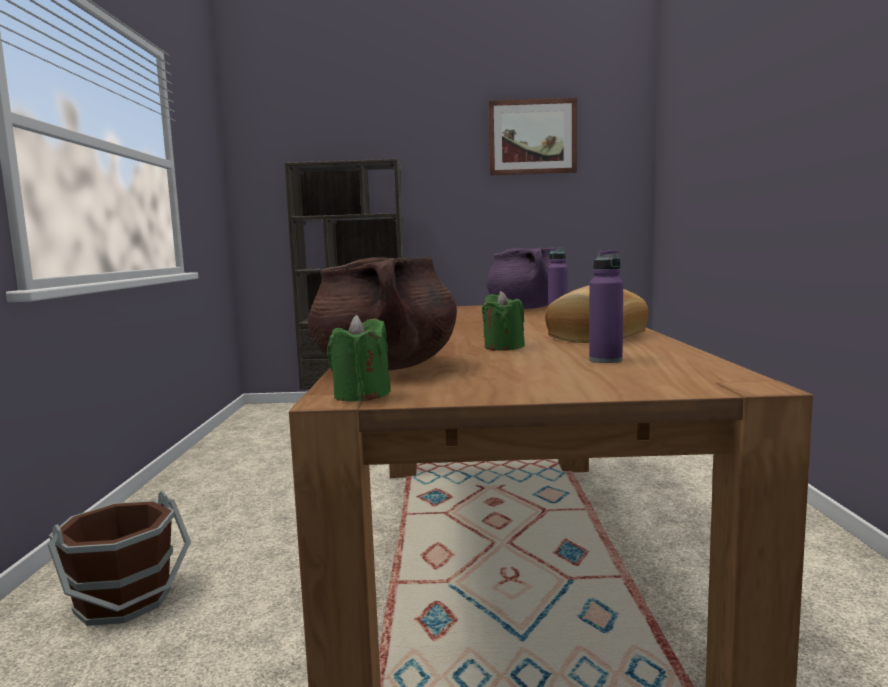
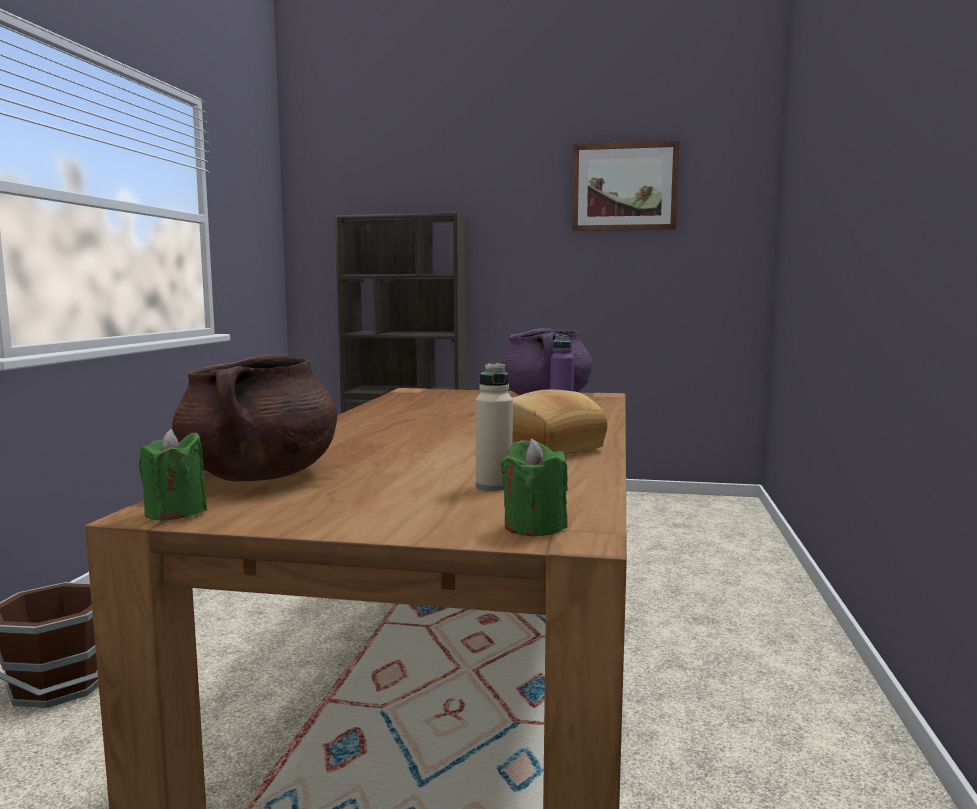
camera: 10 degrees right, 0 degrees up
(503, 347) = (421, 457): green candle -> green candle (534, 526)
(605, 360) = (494, 486): purple bottle -> beige bottle

